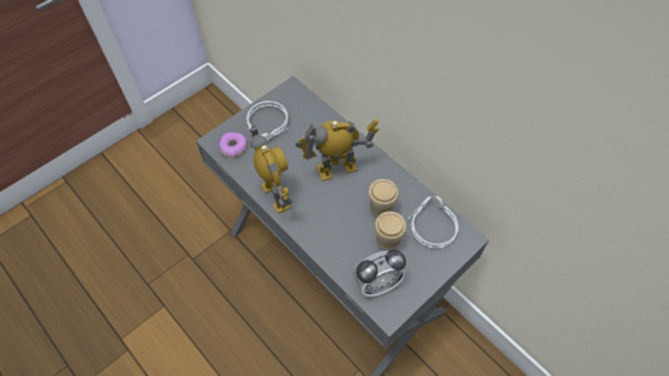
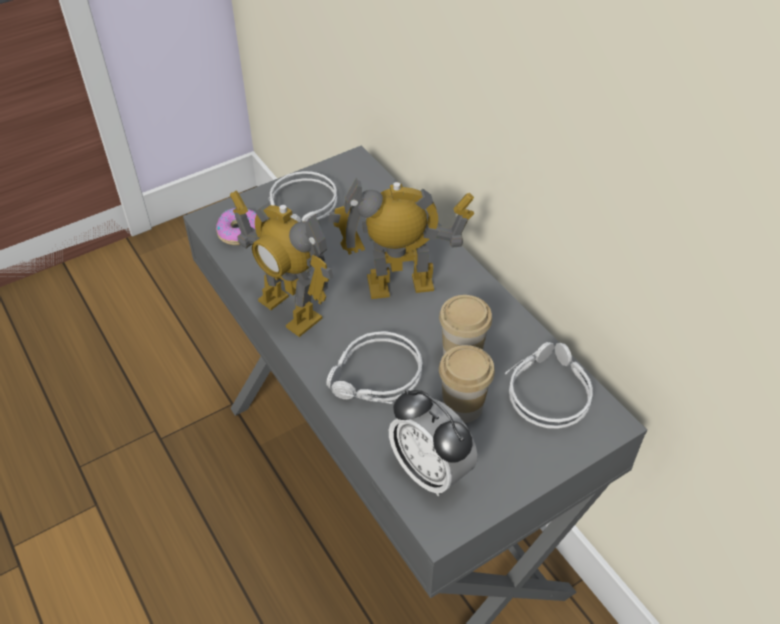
camera: 10 degrees right, 10 degrees down
(276, 196) = (289, 310): toy robot -> toy robot turned 150 degrees clockwise
(335, 232) = (375, 378): none -> grey headphones
(377, 284) = (430, 471): alarm clock -> alarm clock turned 60 degrees clockwise

